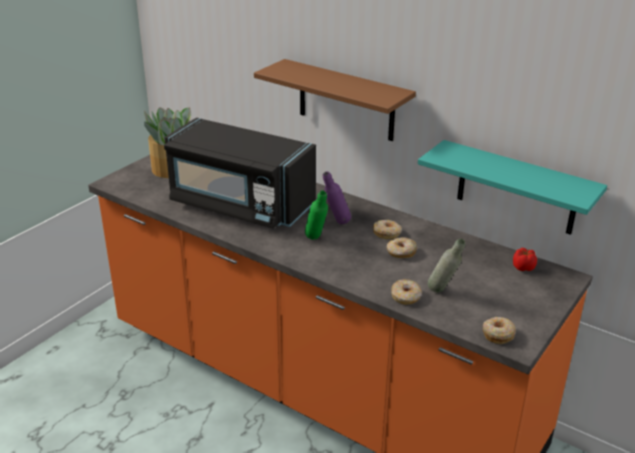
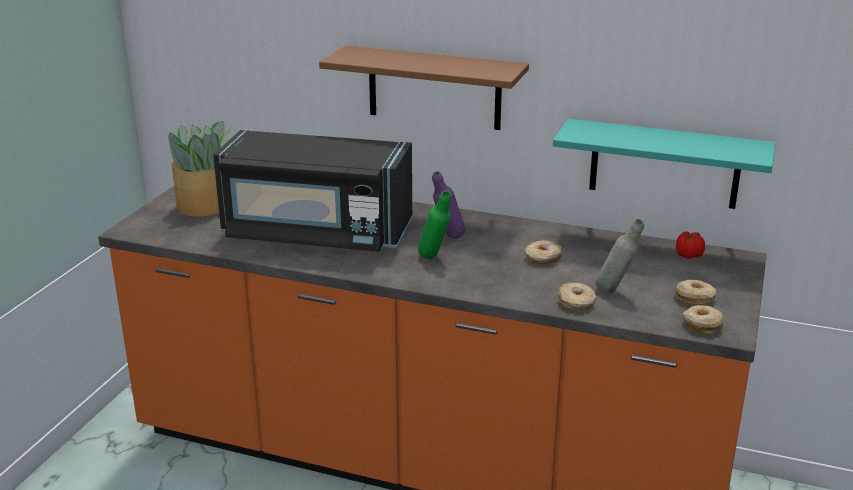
camera: 15 degrees left, 5 degrees down
(387, 233) = (514, 241): donut -> donut (694, 298)

